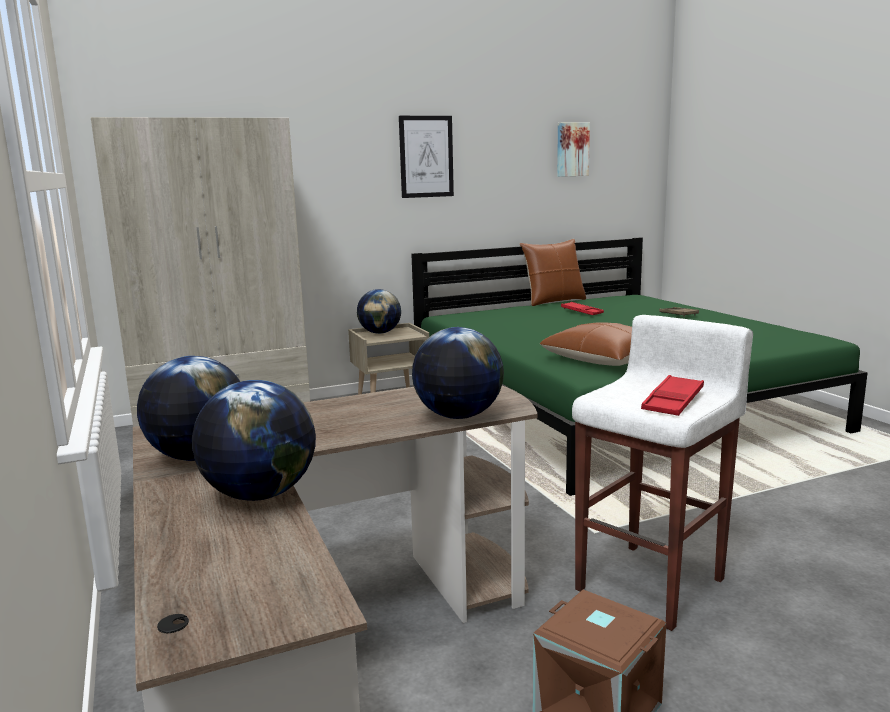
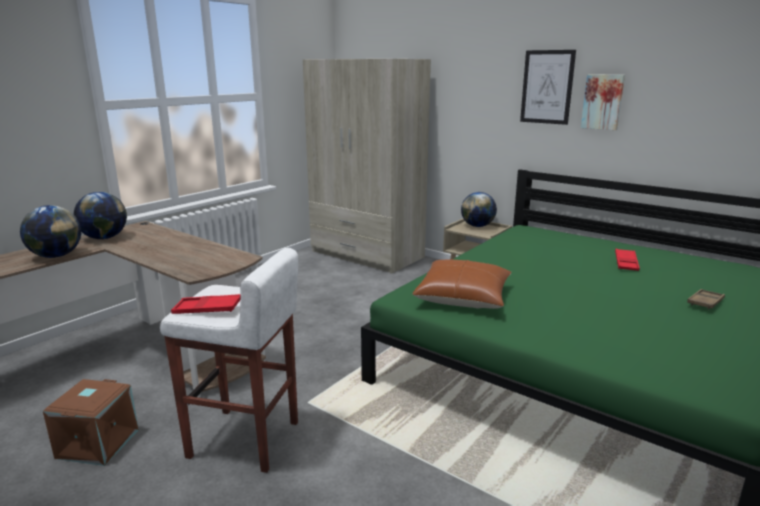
camera: 60 degrees right, 5 degrees up
(458, 416) = (176, 266): globe -> none
(553, 301) = (654, 247): brown pillow -> none
(572, 149) = (723, 86): picture -> picture (602, 102)

